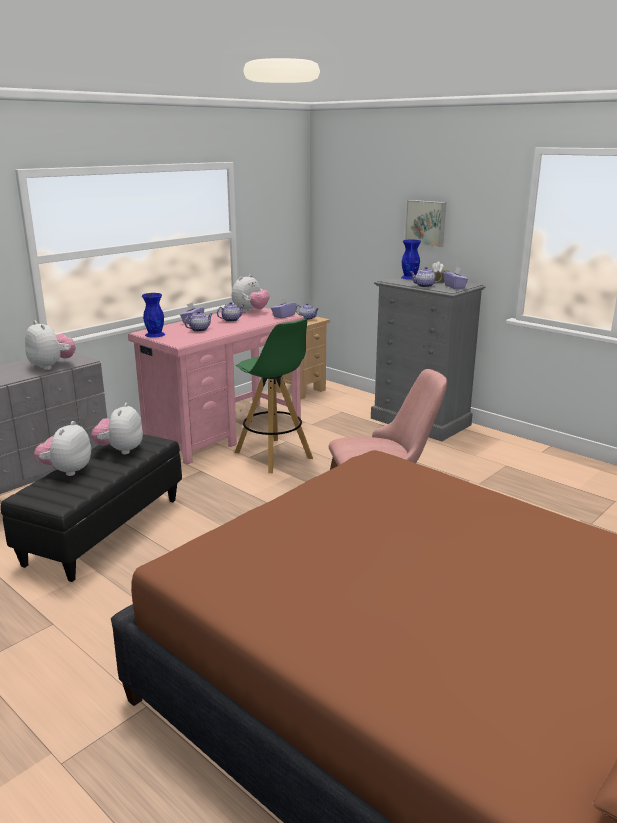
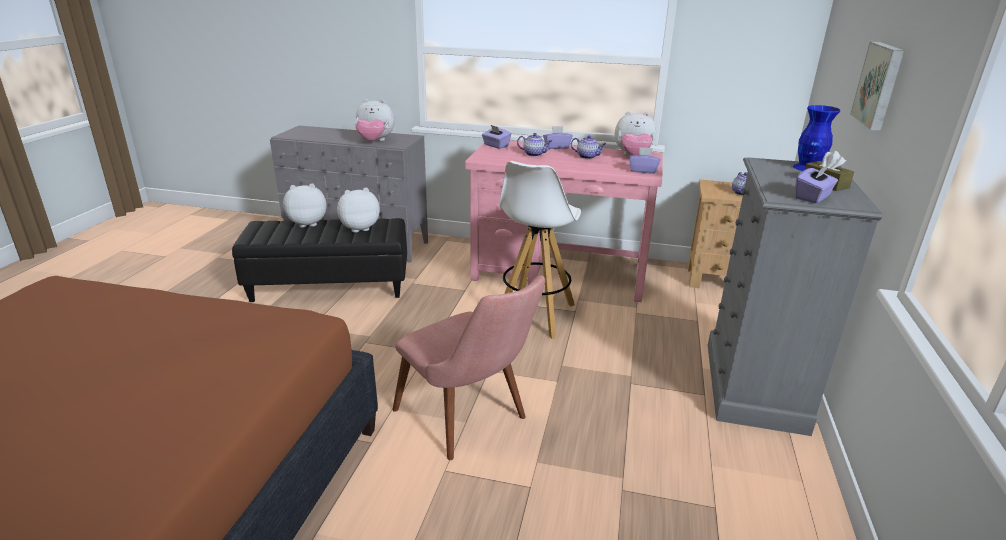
camera: 60 degrees right, 5 degrees up
(51, 366) = (375, 141): plush toy -> plush toy turned 75 degrees clockwise
(155, 334) = (496, 146): blue vase -> purple tissue box
(274, 455) = (534, 315): green stool -> white stool
(424, 286) = (774, 181): teapot -> none

